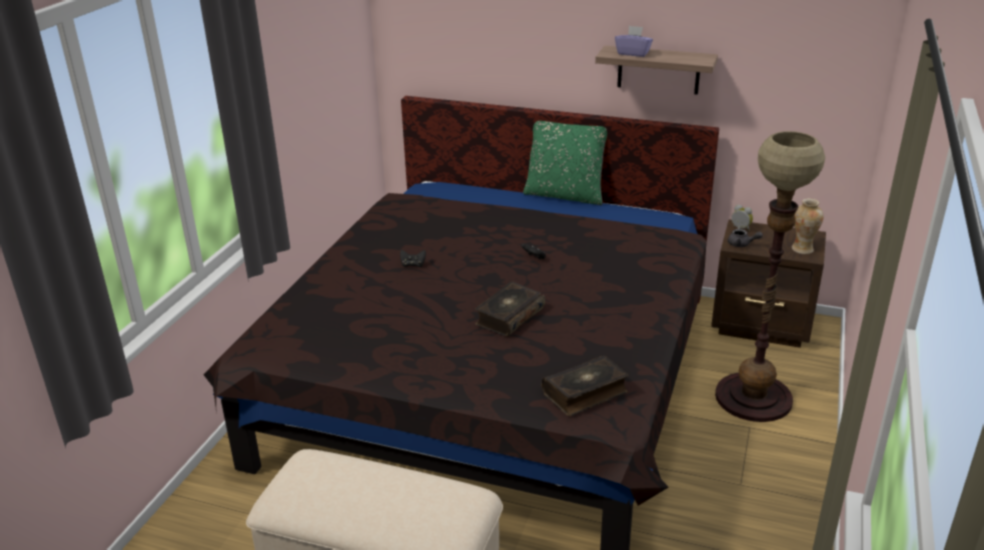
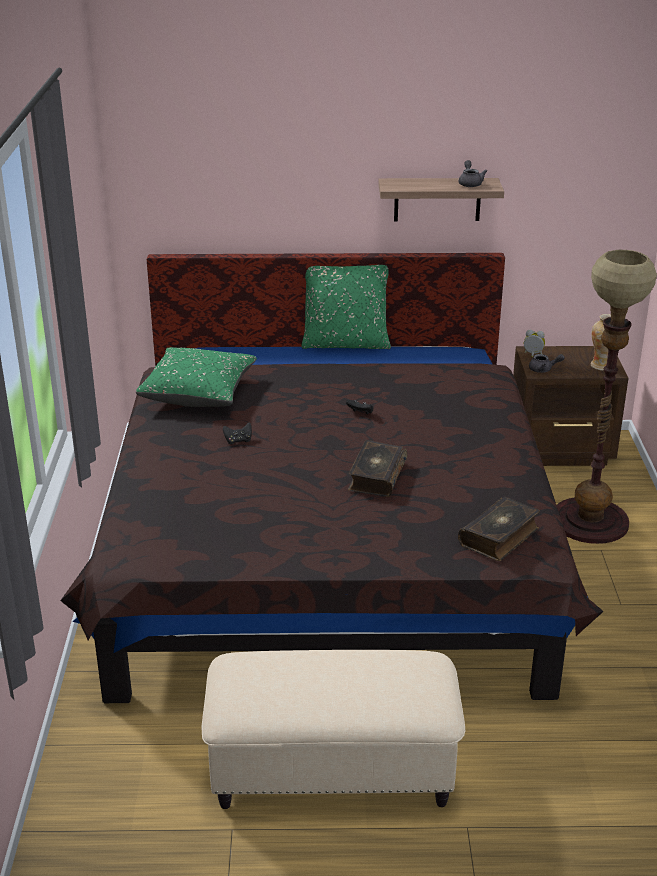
camera: 20 degrees left, 0 degrees up
(409, 219) = (198, 393): none -> green pillow
(633, 53) = (416, 184): purple tissue box -> none
(685, 56) = (470, 183): none -> grey teapot

